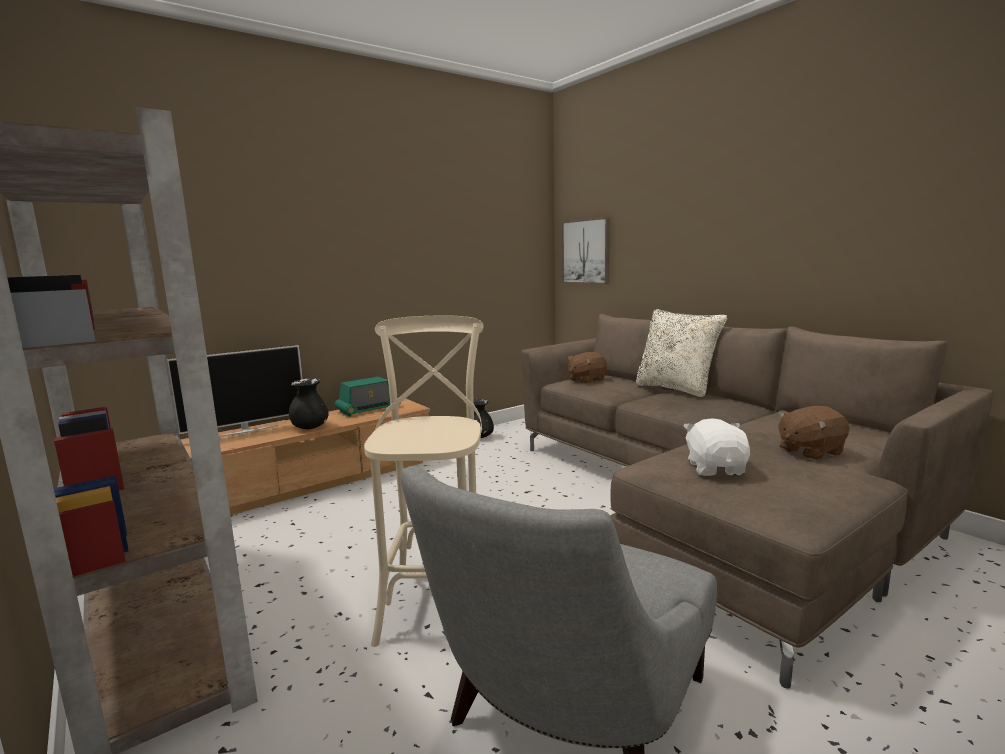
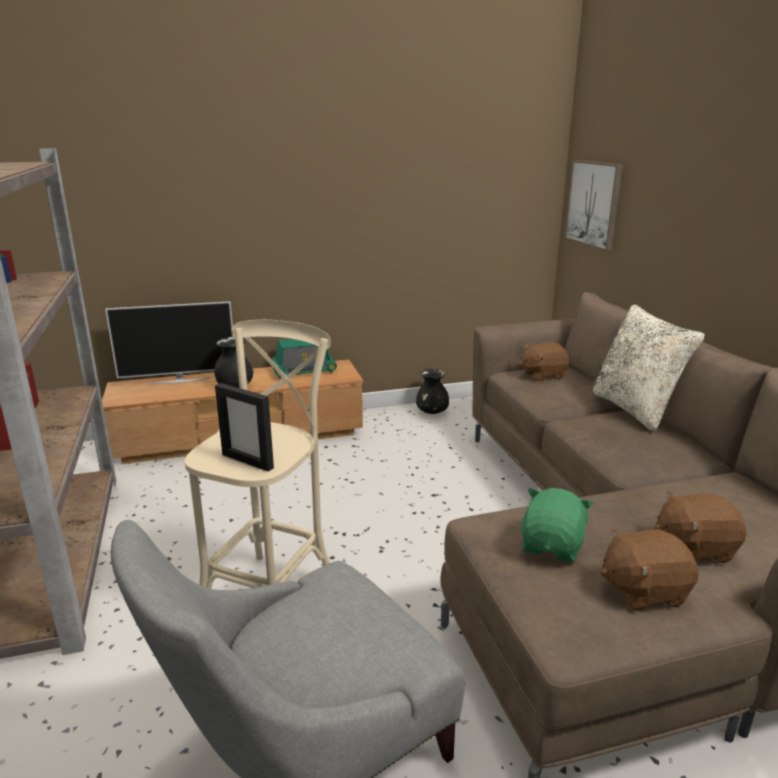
camera: 20 degrees right, 10 degrees up
(433, 440) = (248, 461): none -> picture frame
(716, 469) = (552, 546): white plush toy -> green plush toy
(808, 480) = (643, 591): none -> brown plush toy

